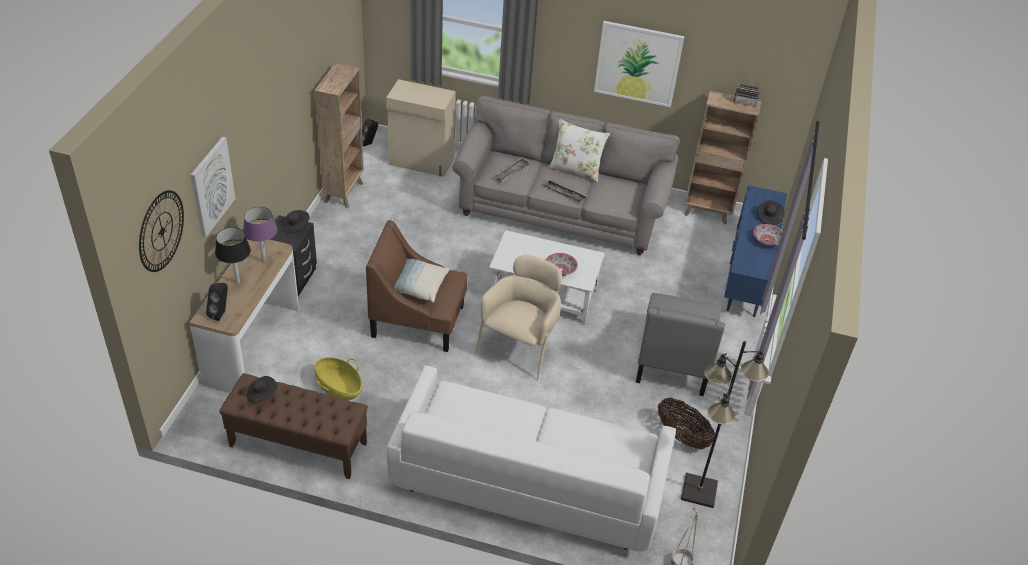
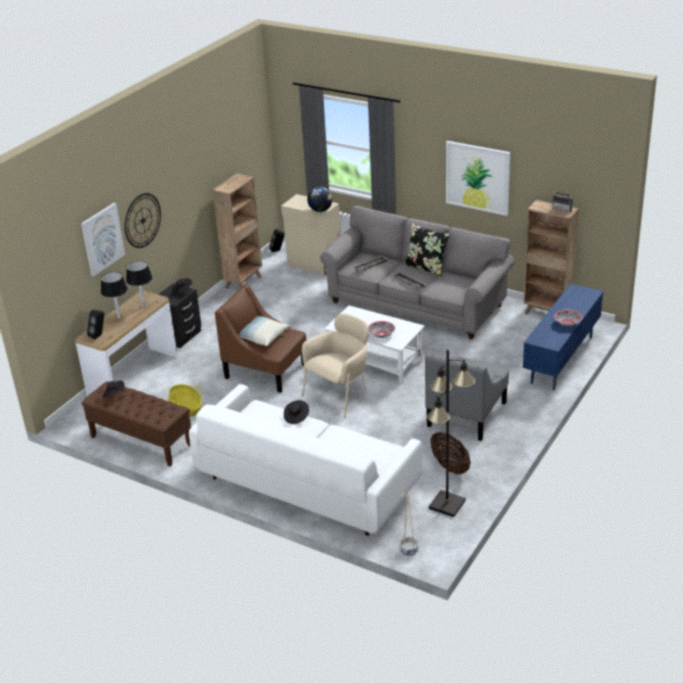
camera: 20 degrees right, 10 degrees down
(161, 231) = (51, 258): wall clock -> wall clock (142, 220)
(264, 261) = (143, 306): purple table lamp -> black table lamp
(437, 102) = (320, 210): none -> globe
(576, 170) = (426, 267): white pillow -> black pillow
(768, 217) = (577, 307): black hat -> black hat (296, 417)

